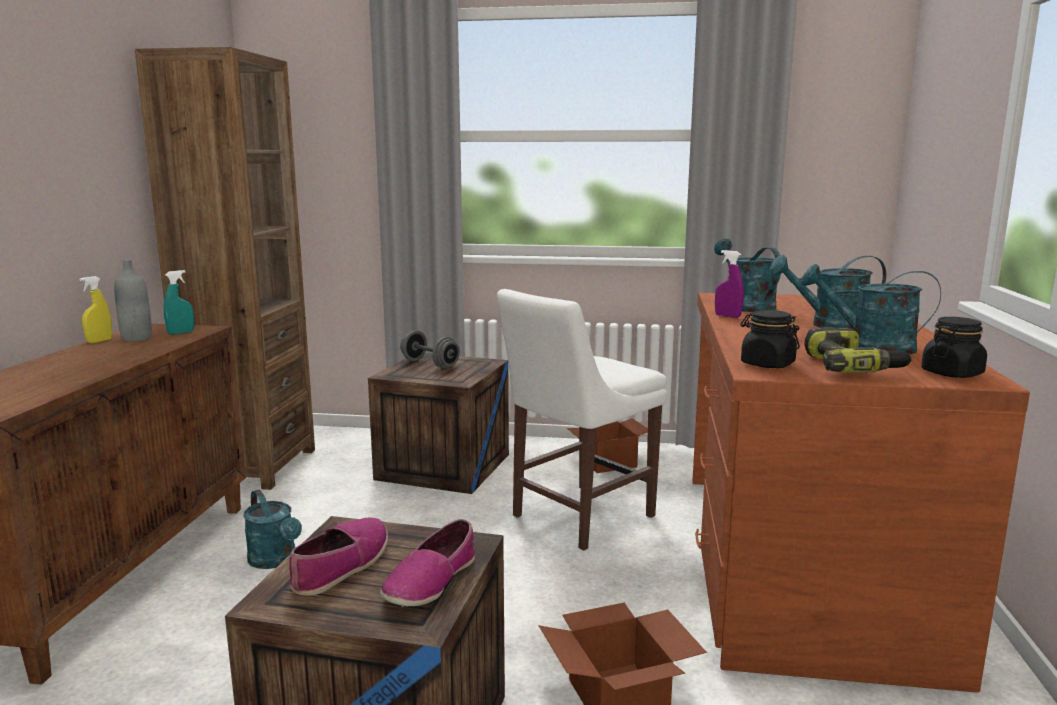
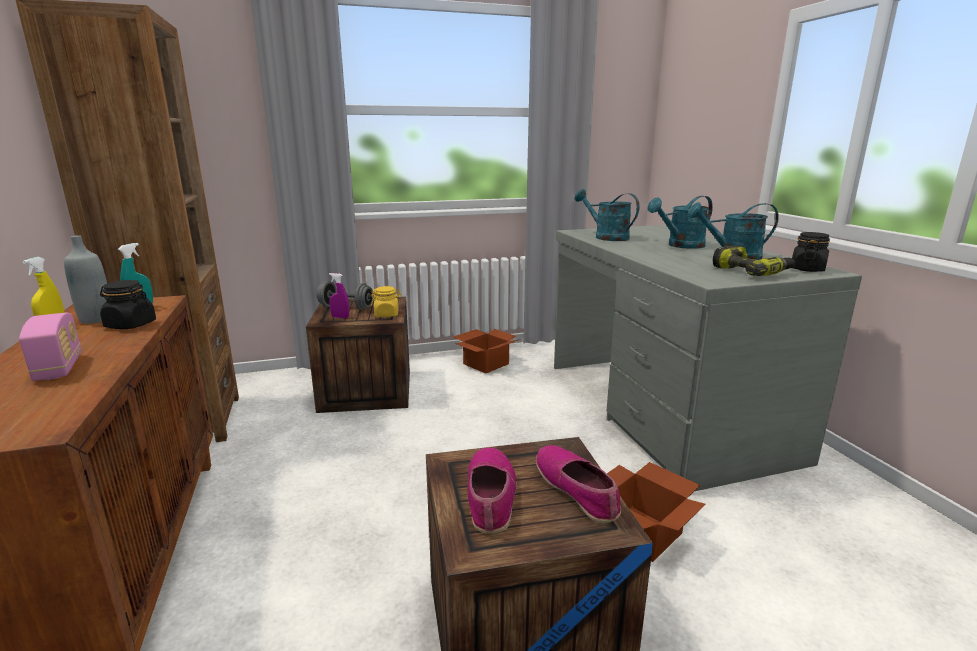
camera: 25 degrees left, 5 degrees up
(61, 372) = (59, 368): none -> radio
(276, 561) = (288, 503): turquoise watering can -> none
(430, 581) = (577, 489): shoe -> shoe turned 150 degrees clockwise
(462, 376) = (387, 314): none -> yellow jar
(577, 517) = (501, 409): white chair -> none
(727, 316) = (610, 245): purple spray bottle -> purple spray bottle (340, 317)
(767, 364) = (704, 276): black jar -> black jar (130, 325)
(798, 562) = (661, 409): brown desk -> grey desk

